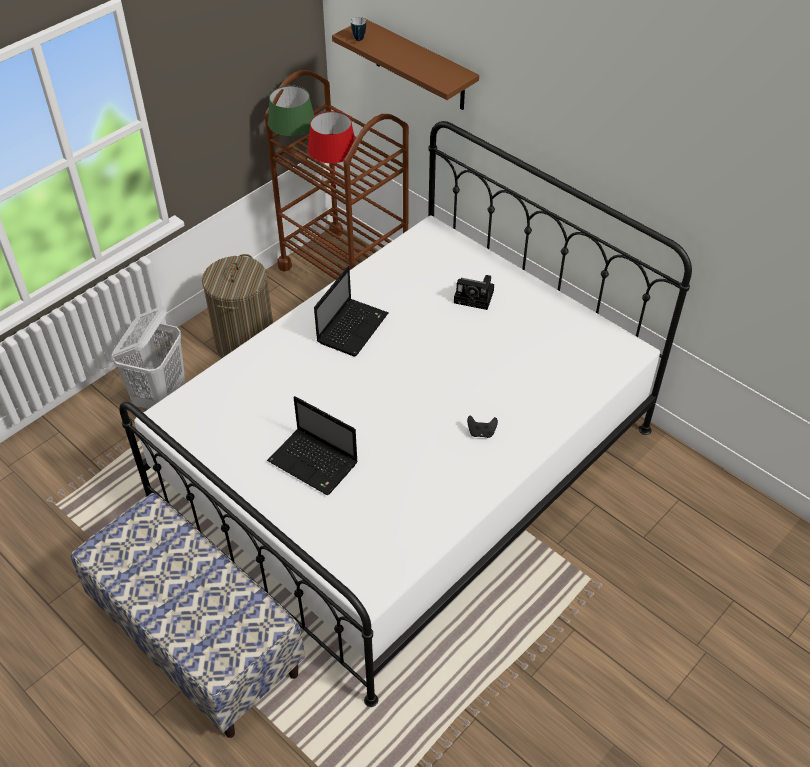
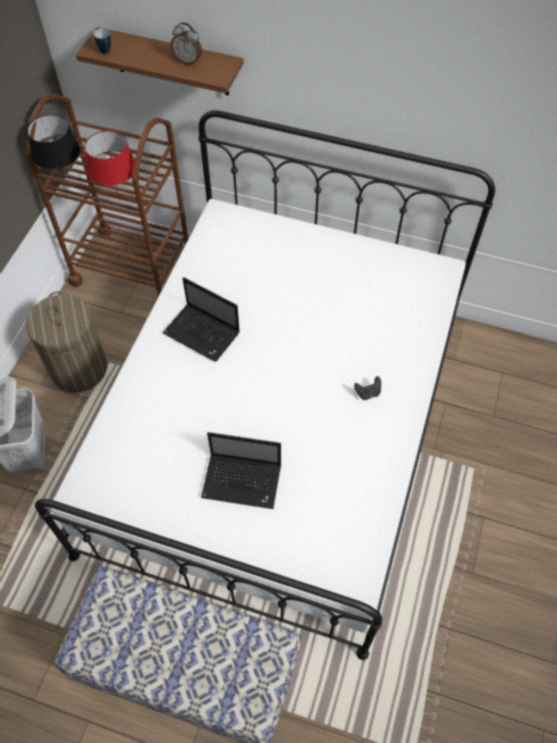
camera: 25 degrees left, 10 degrees up
(294, 157) = (65, 184): green table lamp -> black table lamp
(353, 327) = (203, 333): laptop -> laptop turned 120 degrees clockwise
(427, 64) = (188, 60): none -> alarm clock
(475, 297) = (293, 265): camera -> none

